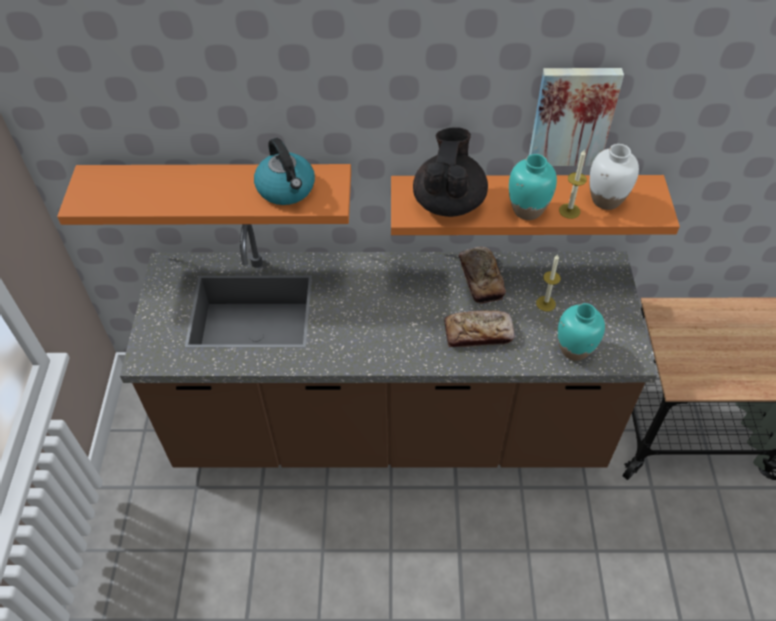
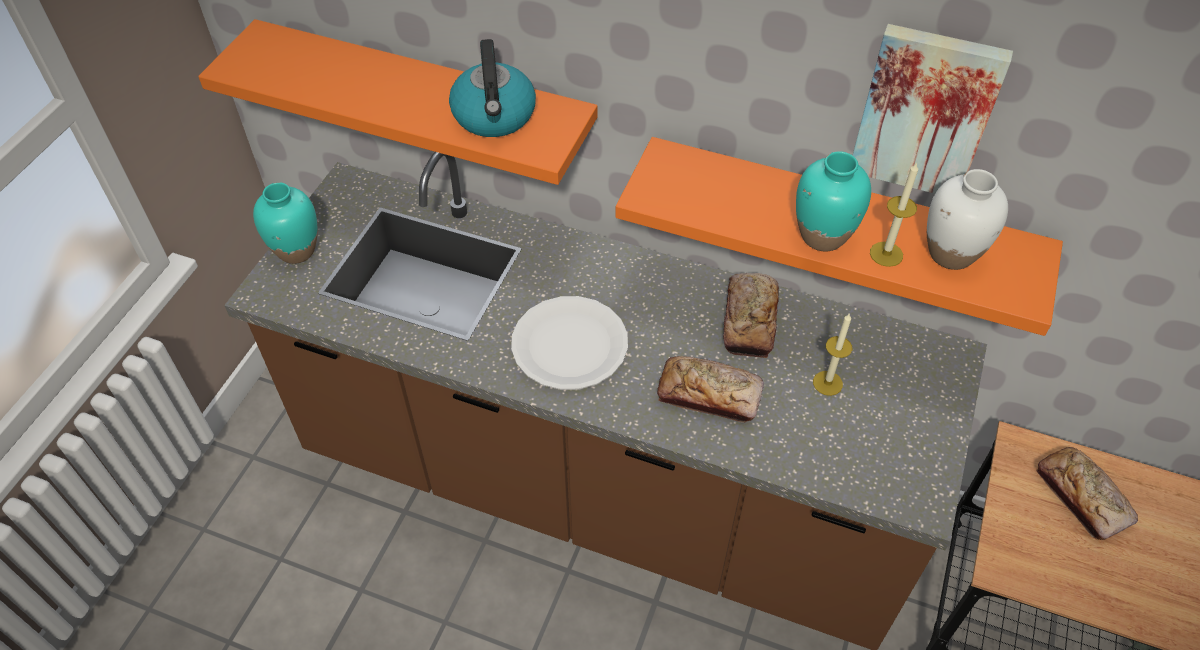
camera: 20 degrees right, 0 degrees up
(375, 329) = (570, 345): none -> white plate
(449, 202) = (714, 193): black teapot -> none
(574, 350) = (839, 463): turquoise vase -> turquoise vase (296, 251)
(705, 328) = (1082, 498): none -> bread

